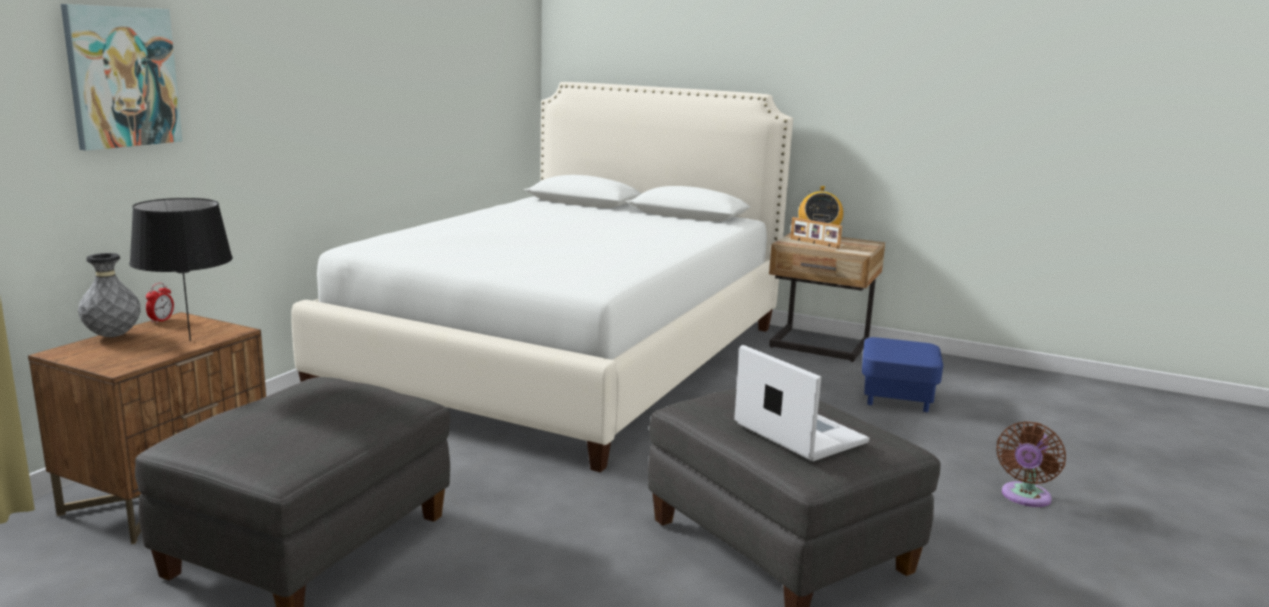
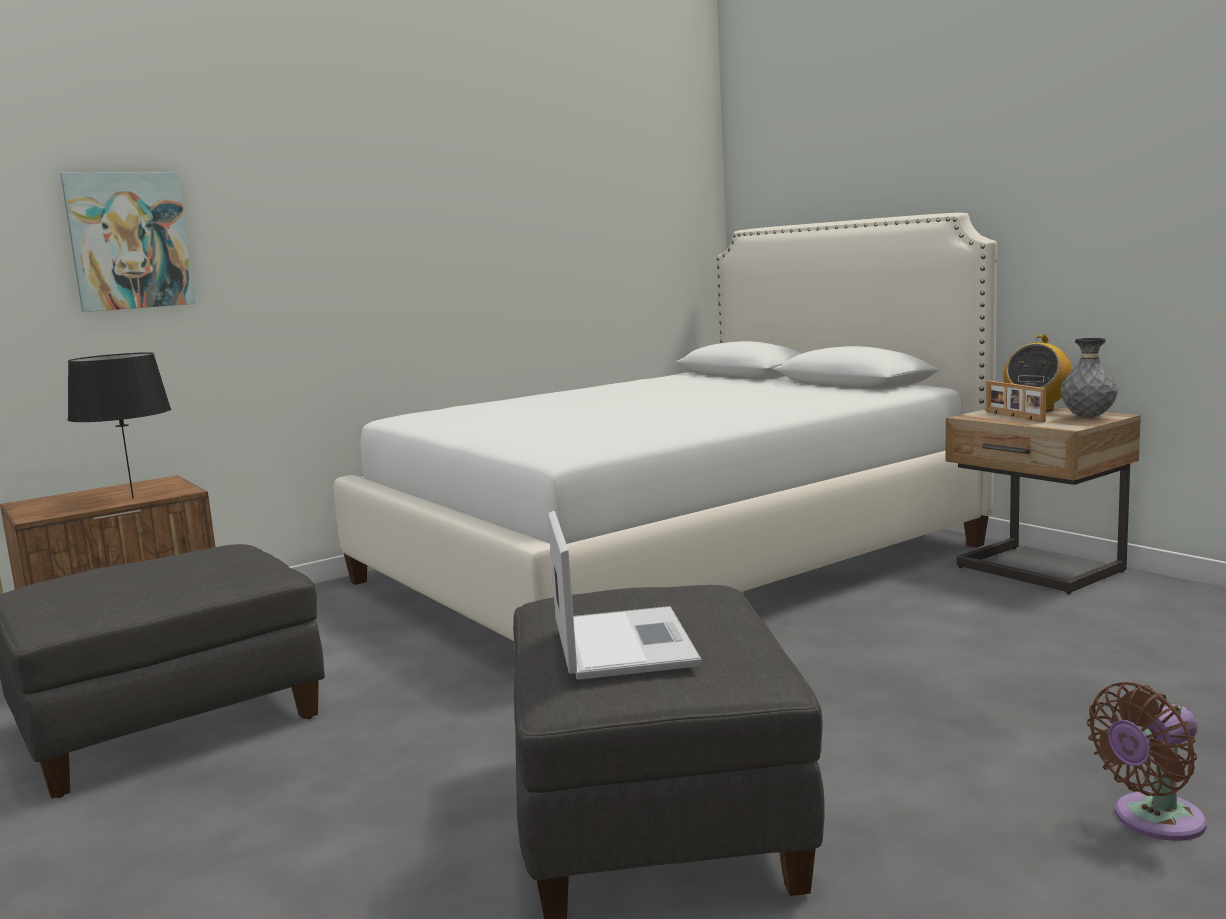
camera: 30 degrees right, 5 degrees down
(113, 336) = (86, 492): grey vase -> grey vase (1088, 417)
(161, 320) = (146, 481): alarm clock -> none
(896, 398) = (1086, 648): blue ottoman -> none

